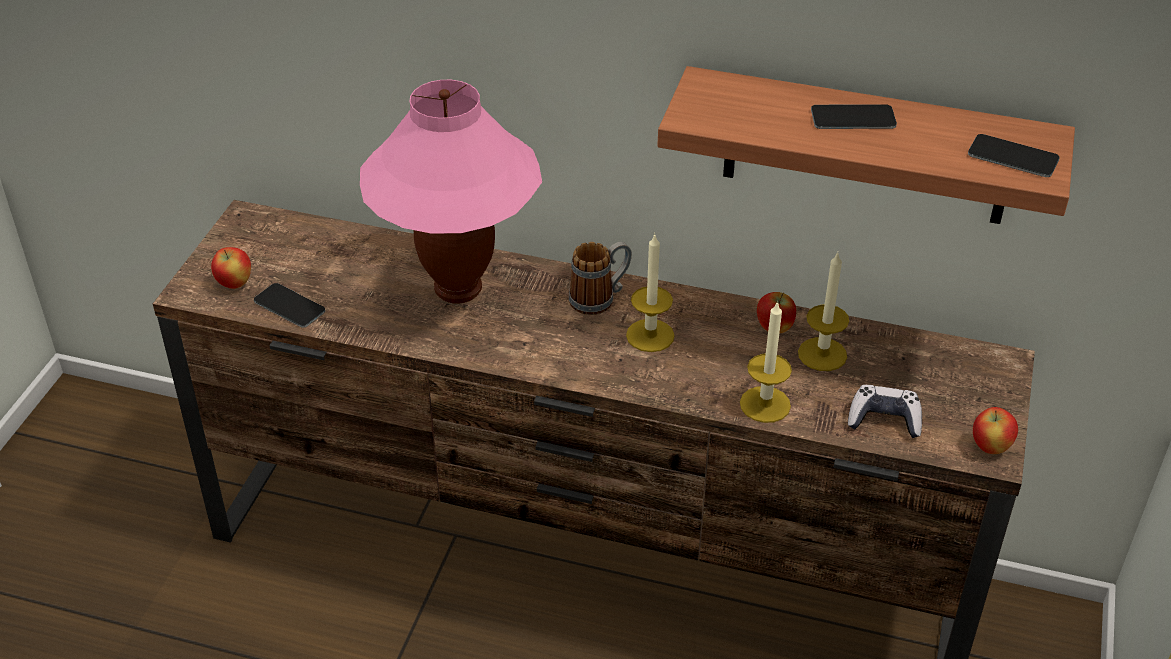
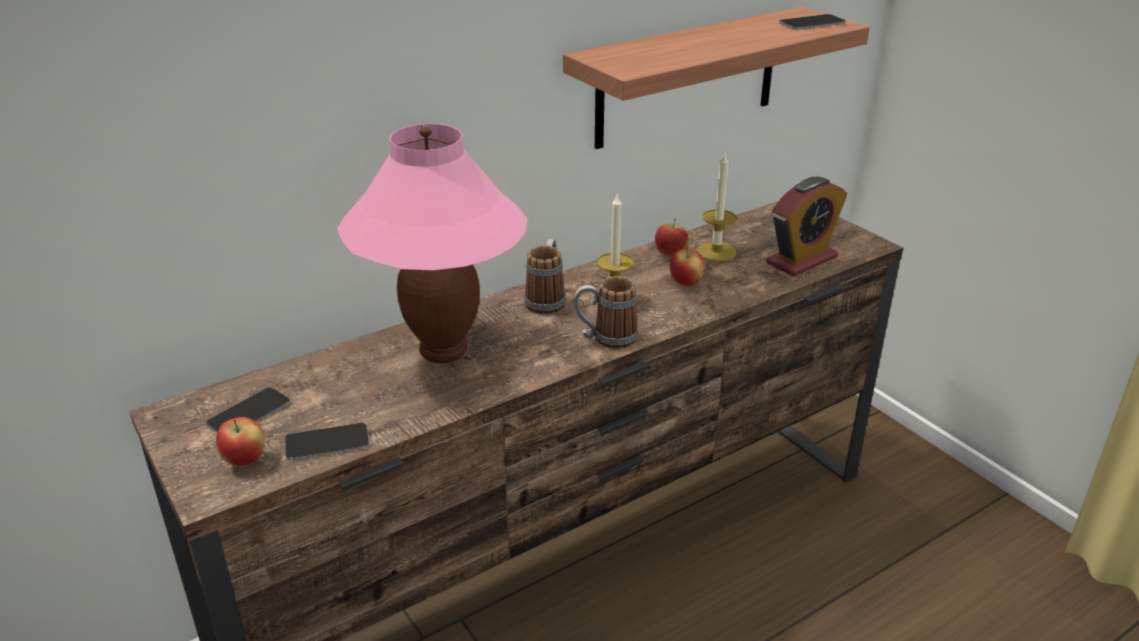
camera: 50 degrees left, 10 degrees down
(579, 365) = (605, 338): none -> mug
(765, 404) = (738, 290): candle -> none
(853, 118) = (707, 38): phone -> phone (249, 413)
(884, 420) = (801, 260): game controller -> alarm clock
(990, 447) = (863, 241): apple -> apple (686, 284)

